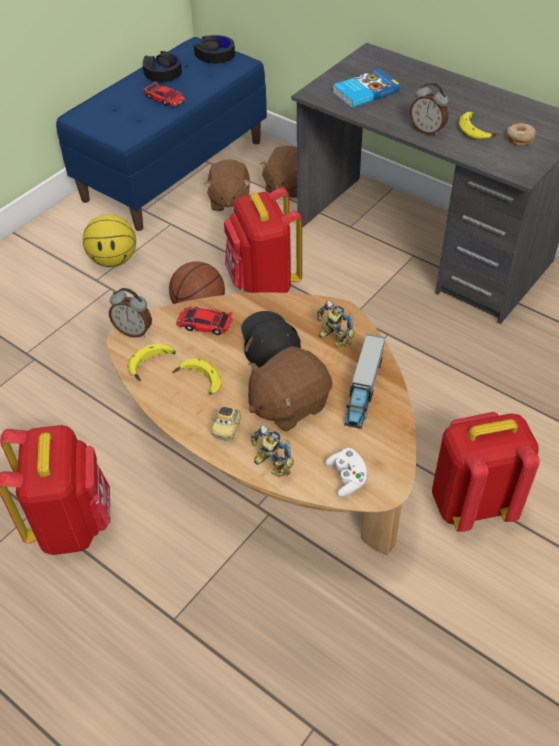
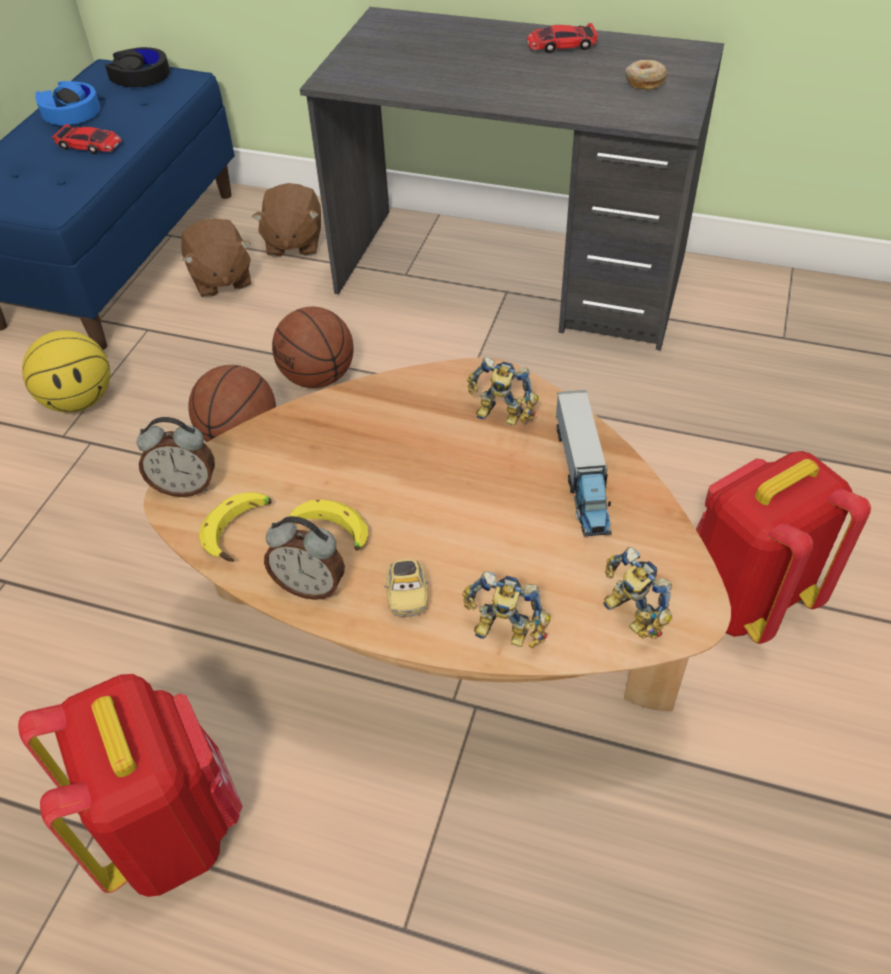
camera: 20 degrees left, 0 degrees up
(162, 72) = (70, 112): black headphones -> blue headphones
(204, 324) = (295, 445): toy car -> toy car (561, 45)
(263, 283) = (318, 377): red backpack -> basketball
(269, 342) = (408, 445): black cap -> none
(288, 405) = (484, 530): brown plush toy -> none
(347, 478) = (628, 615): white game controller -> toy robot
(364, 92) = (402, 65): book -> none
(427, 130) = (517, 95): alarm clock -> alarm clock (310, 586)
(477, 130) = (583, 82): banana -> none

